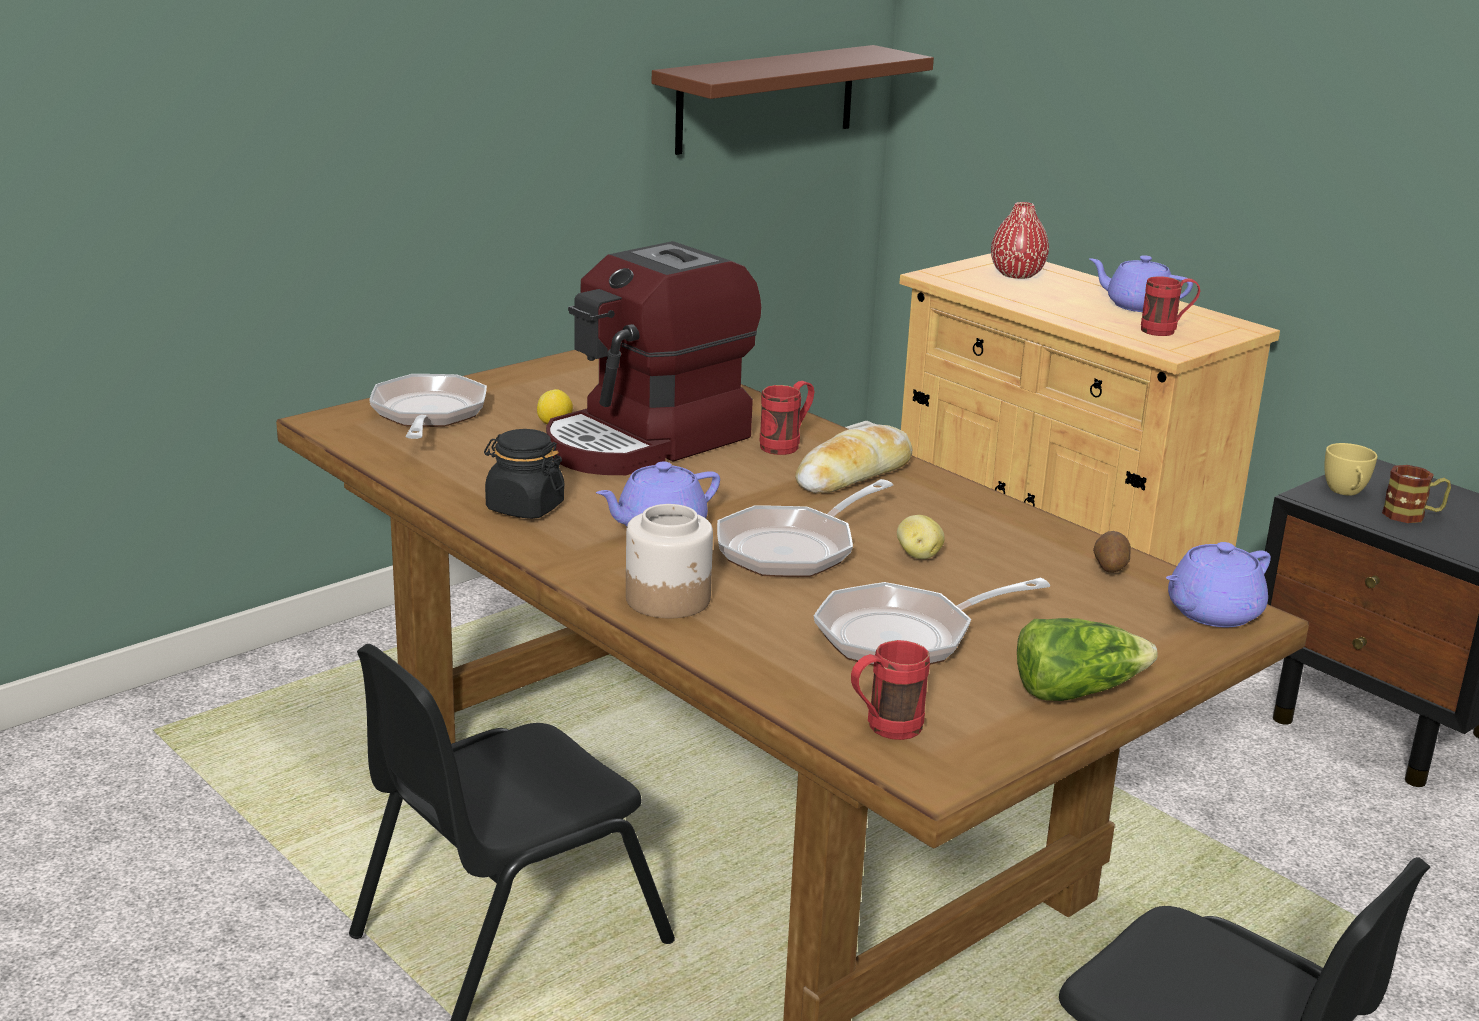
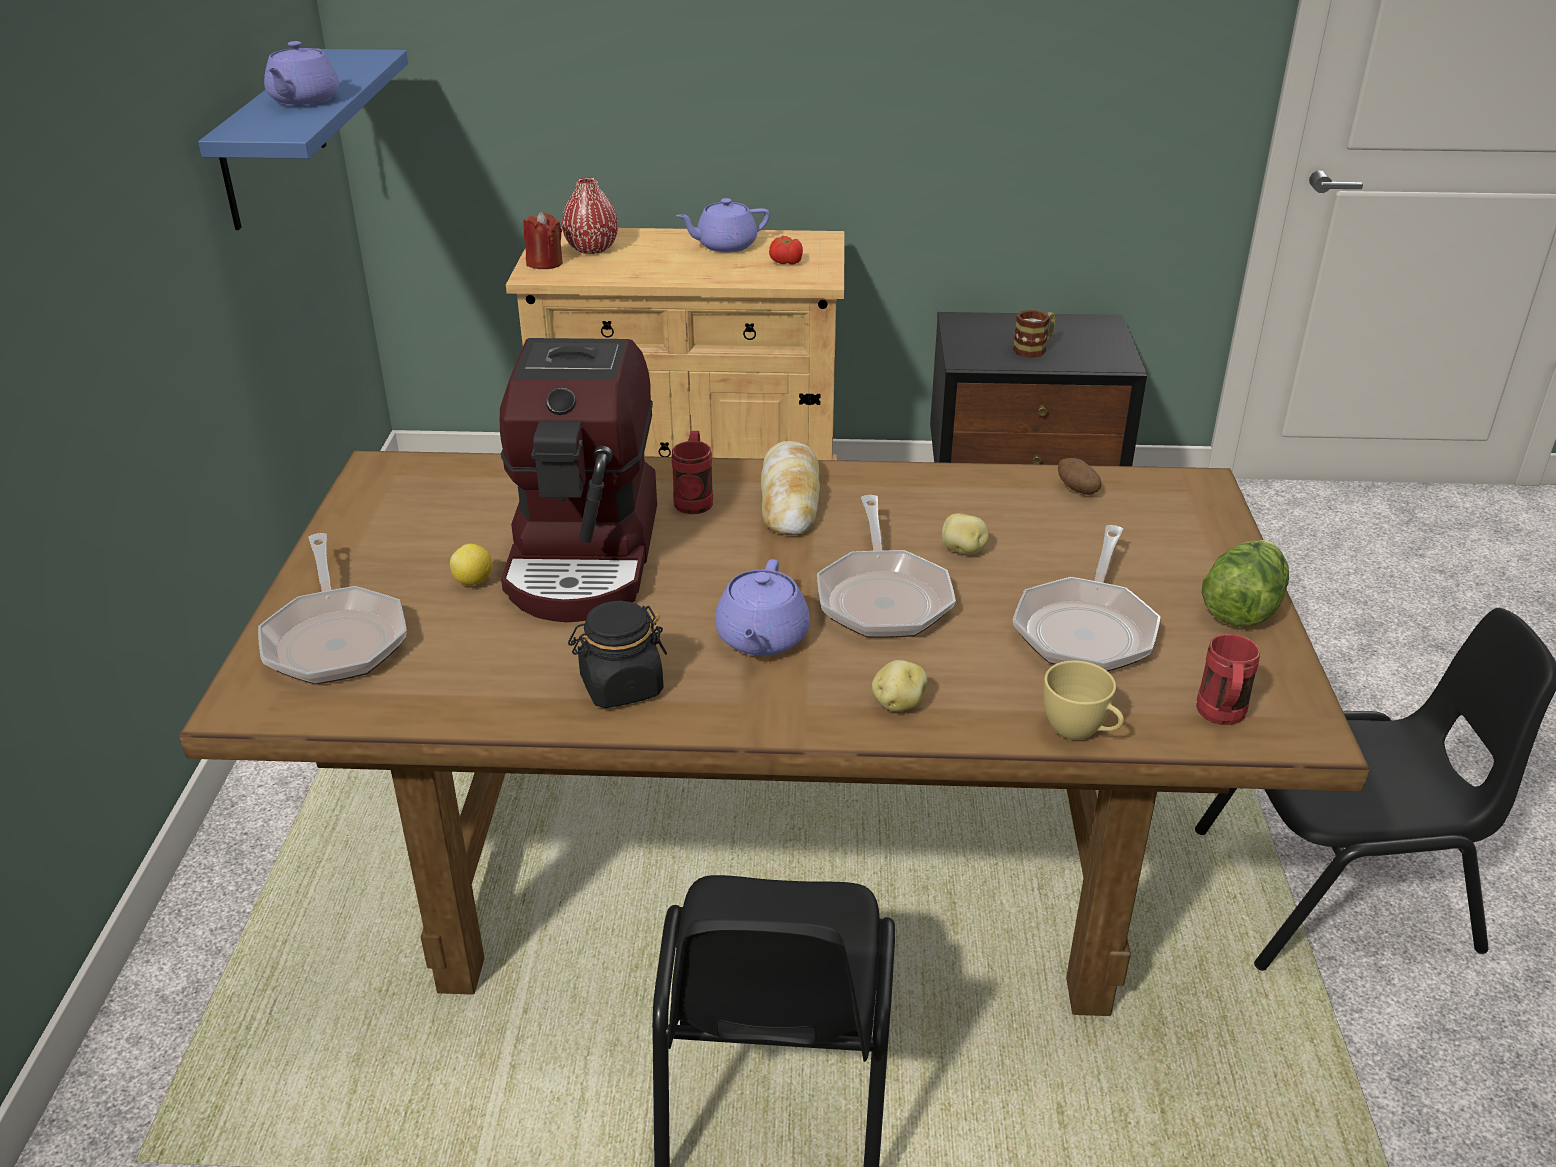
camera: 45 degrees left, 10 degrees up
(428, 415) = (335, 638): frying pan -> frying pan turned 150 degrees counterclockwise
(669, 599) = (898, 703): jar -> potato
(766, 99) = (273, 138): brown shelf -> blue shelf
(958, 271) = (544, 263): none -> red candle
(1166, 331) = (786, 262): red mug -> tomato
(1211, 613) = (1185, 493): purple teapot -> purple teapot (303, 101)
(1346, 492) = (976, 348): yellow cup -> yellow cup (1080, 731)

